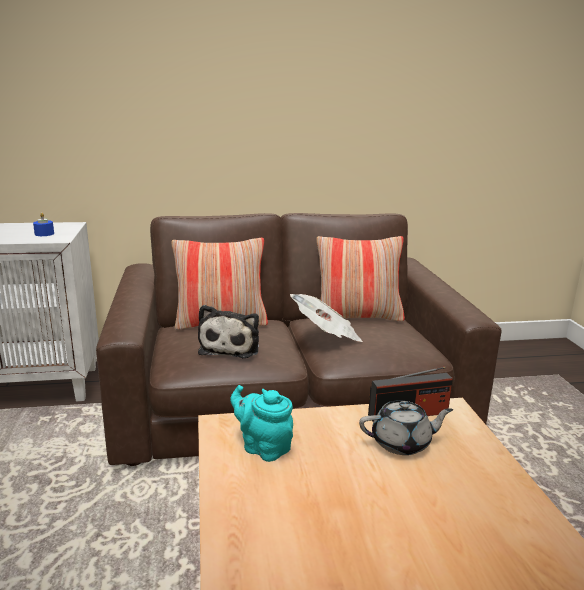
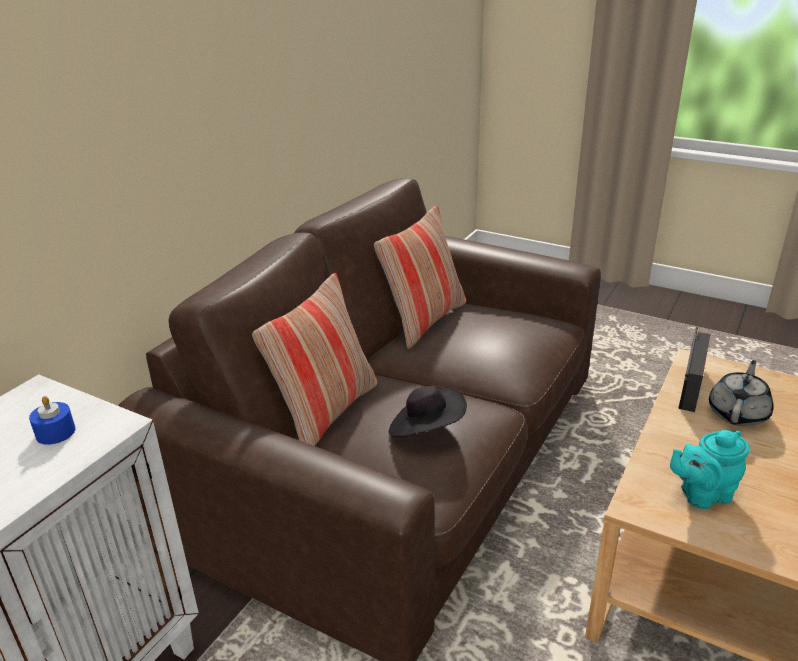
camera: 50 degrees left, 10 degrees up
(231, 346) = (426, 430): plush toy -> black hat
(326, 335) = (469, 357): newspaper -> none

